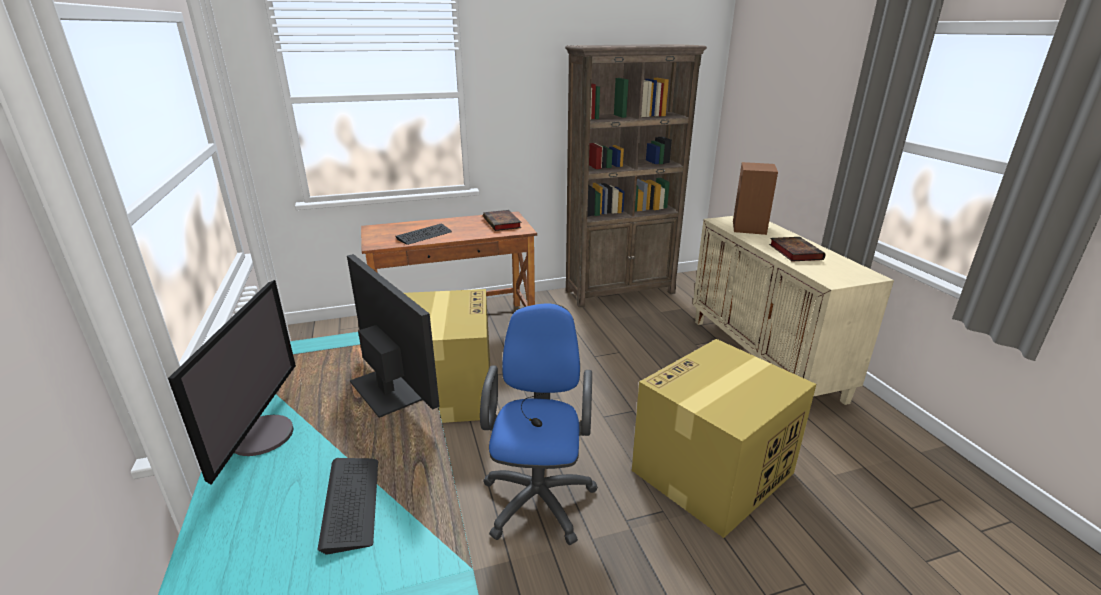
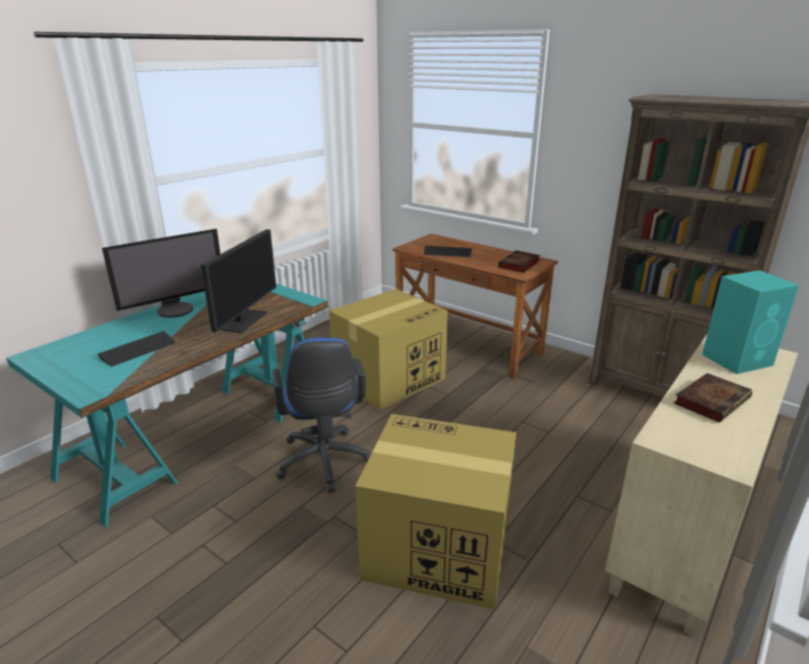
camera: 55 degrees right, 0 degrees up
(539, 494) = (324, 464): blue office chair -> blue office chair turned 105 degrees clockwise
(749, 227) = (738, 359): brown speaker -> turquoise speaker

